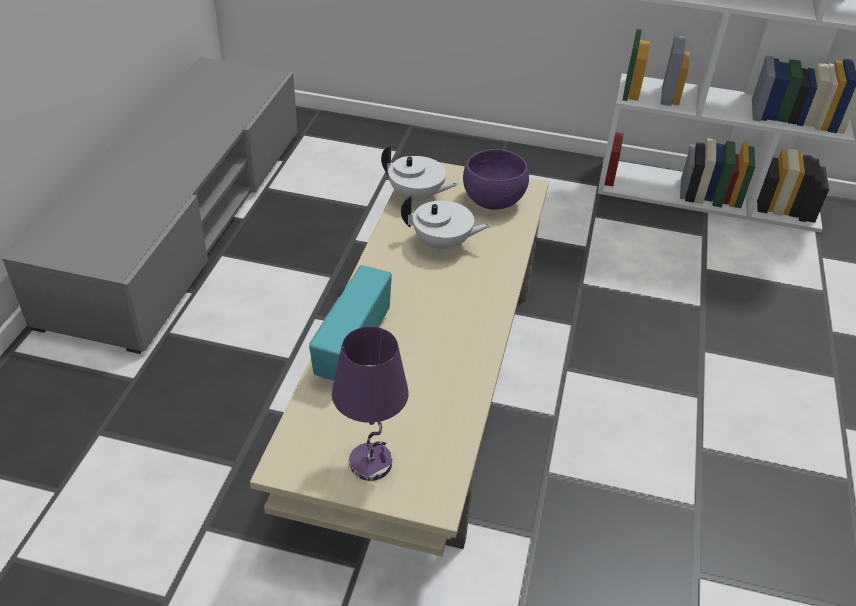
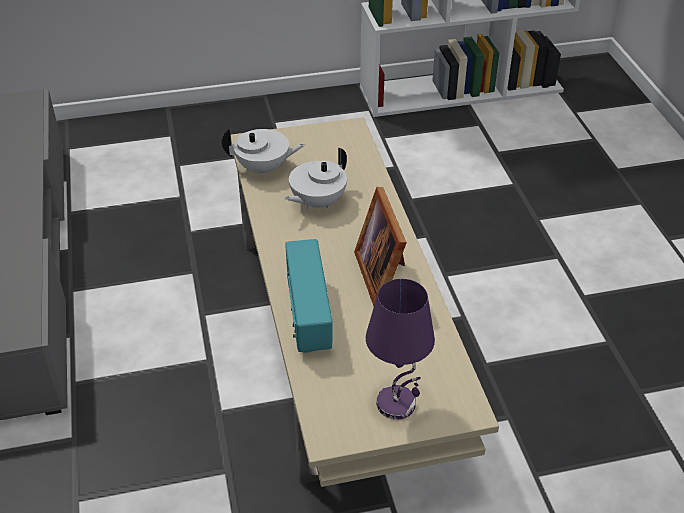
camera: 25 degrees left, 0 degrees up
(442, 244) = (317, 202): white teapot -> white teapot turned 150 degrees clockwise
(454, 335) = (383, 274): none -> picture frame
(493, 201) = (331, 150): purple bowl -> none

